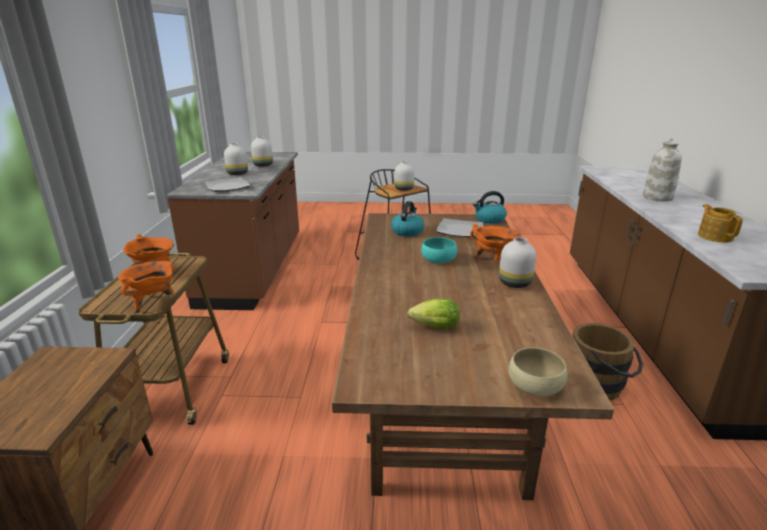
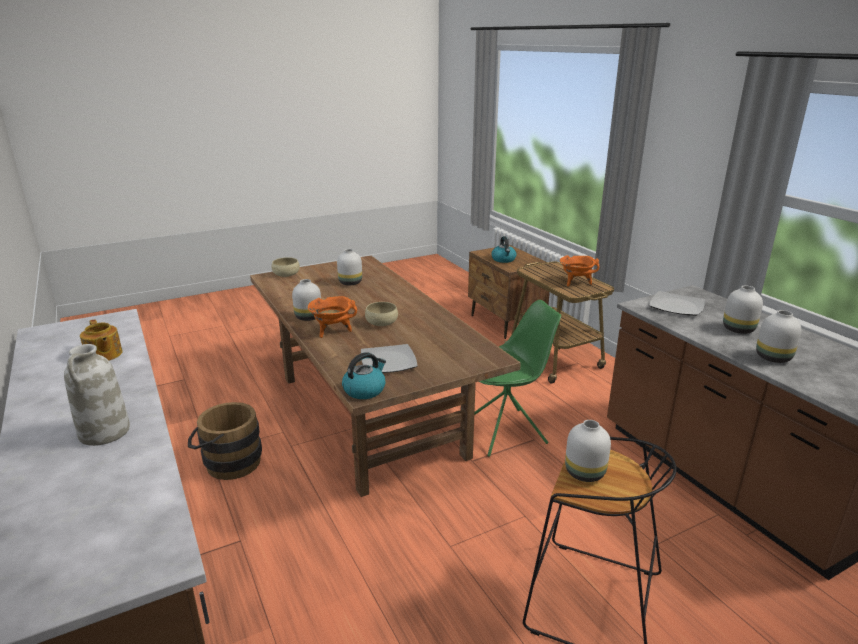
camera: 150 degrees right, 0 degrees up
(153, 302) = (530, 271): orange cooking pot -> none
(334, 333) = (506, 432): none -> green chair
(407, 231) = (441, 345): kettle -> kettle (503, 259)
(432, 327) = (349, 282): lettuce -> white vase
(438, 259) = (381, 322): turquoise bowl -> beige bowl

